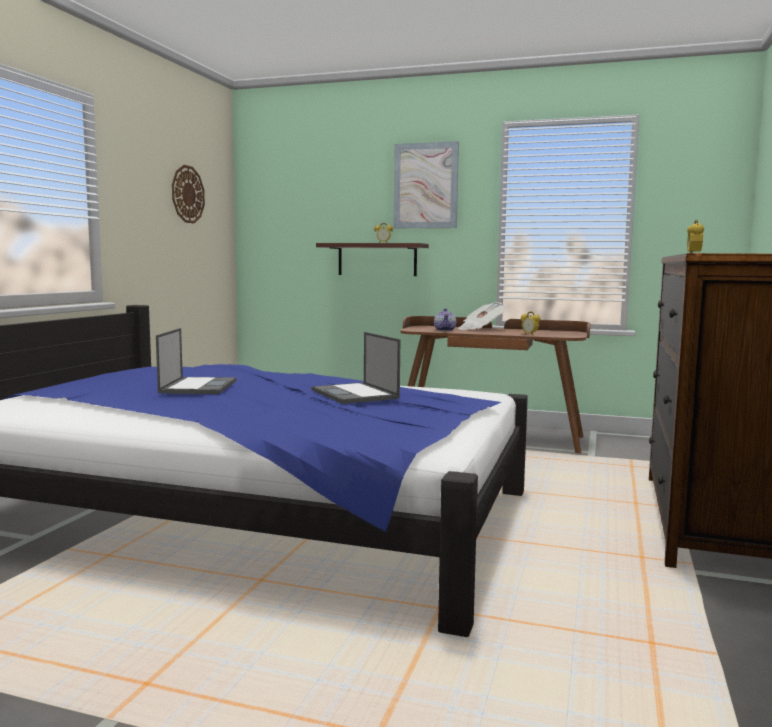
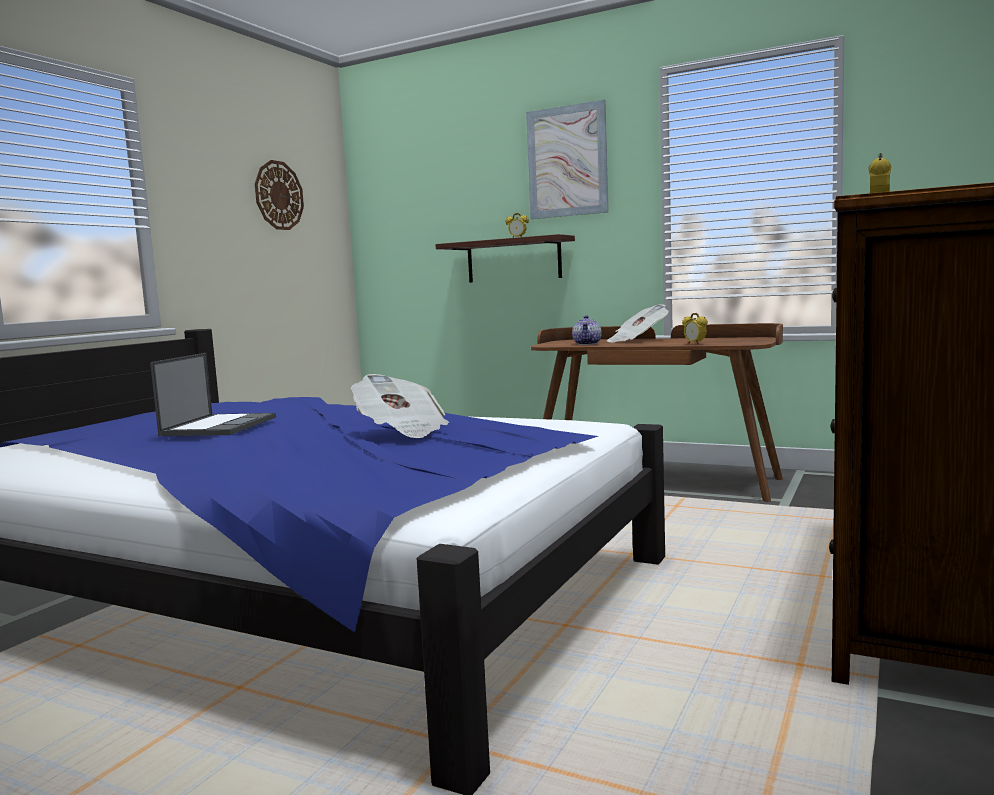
camera: 10 degrees right, 0 degrees up
(355, 394) = (401, 431): laptop -> newspaper

